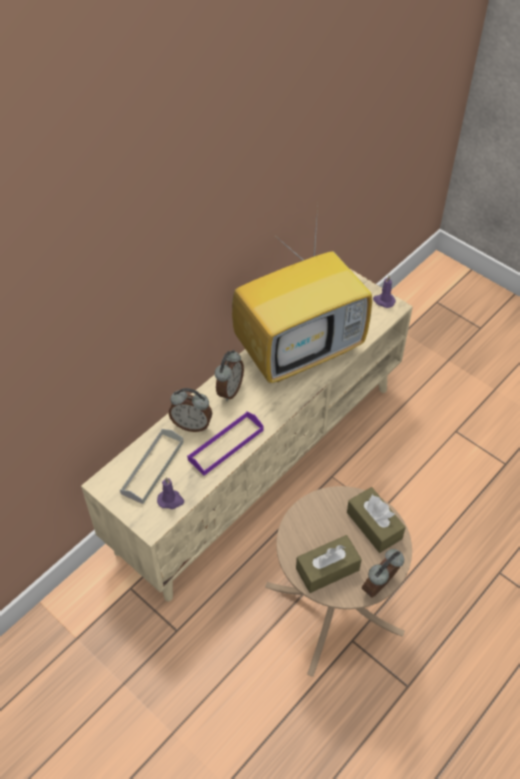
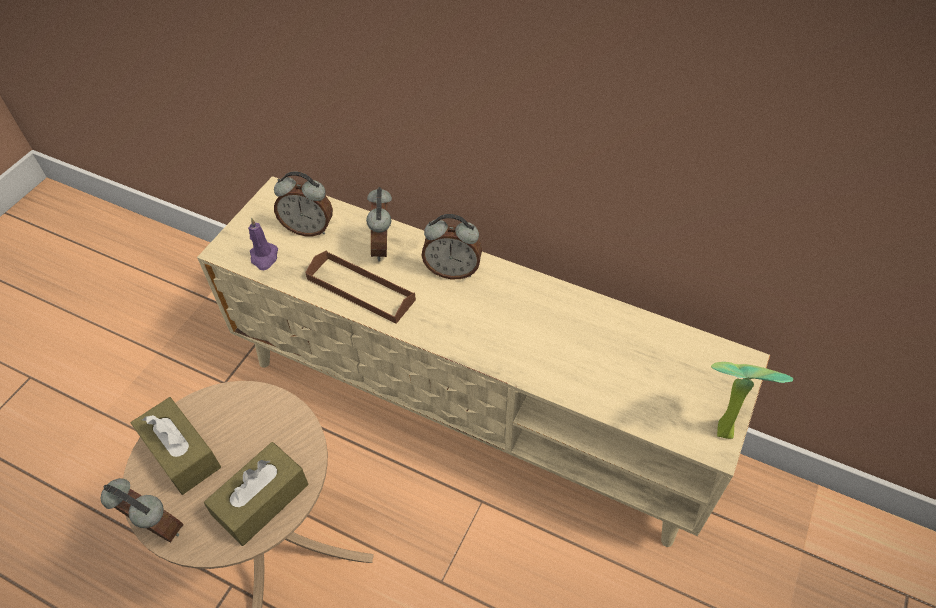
camera: 75 degrees right, 0 degrees up
(152, 467) = (309, 228): grey tray -> alarm clock
(226, 445) = (360, 289): purple tray -> brown tray
(300, 349) = (560, 334): television -> none
(383, 301) = (720, 426): purple candle -> potted plant

